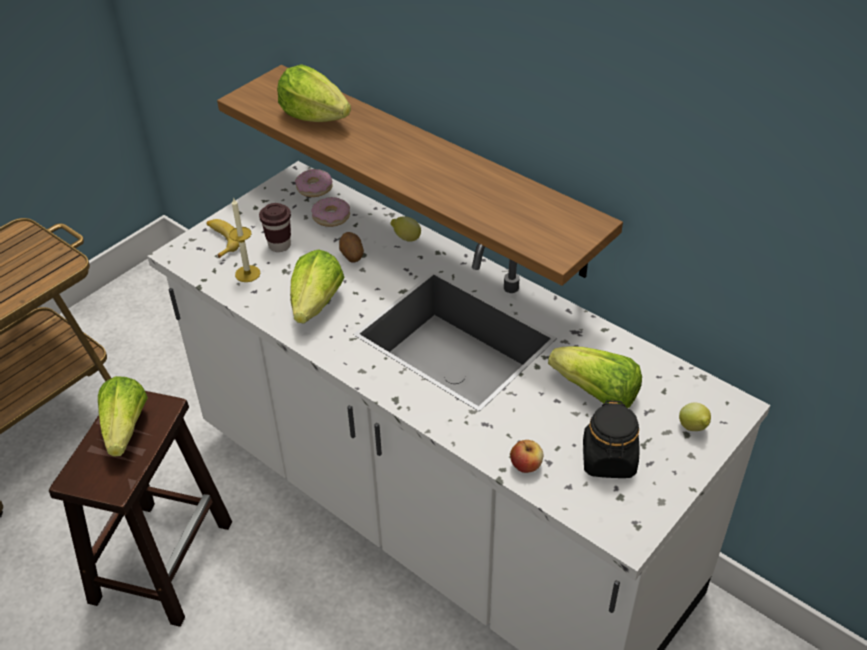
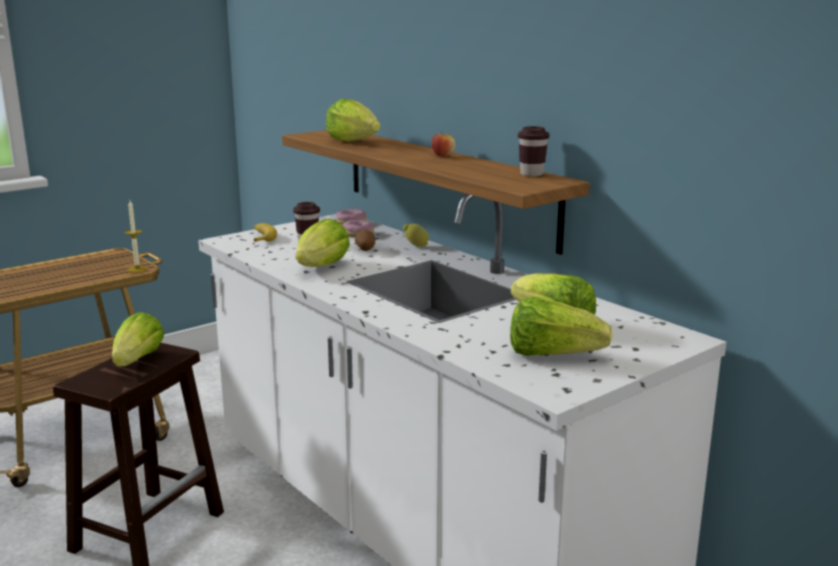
camera: 10 degrees right, 25 degrees down
(247, 273) = (273, 251): candle -> candle (137, 269)
(526, 465) = (469, 351): apple -> apple (443, 155)
(554, 207) = (531, 174): none -> brown cup
(609, 460) = (552, 355): black jar -> lettuce
(693, 428) = (643, 346): lemon -> none

